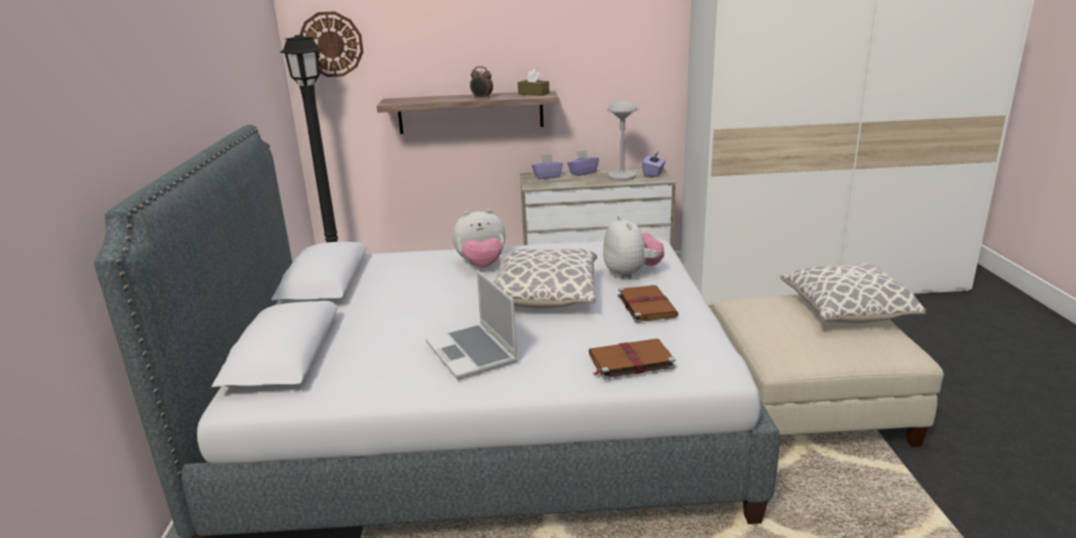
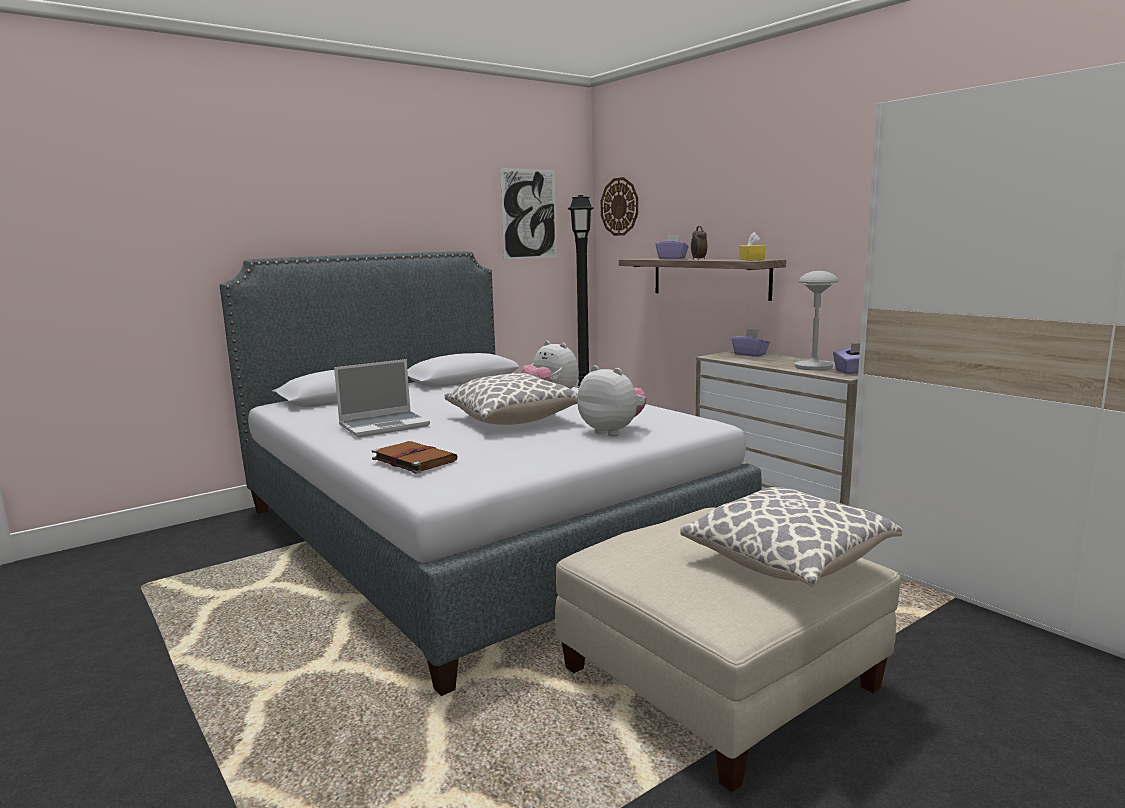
camera: 55 degrees right, 10 degrees down
(256, 64) = (529, 214): none -> picture
(473, 353) = (385, 425): laptop -> laptop turned 150 degrees counterclockwise
(533, 94) = (751, 259): brown tissue box -> yellow tissue box
(583, 173) = (791, 358): purple tissue box -> purple tissue box (672, 258)
(631, 274) = (612, 431): plush toy -> plush toy turned 90 degrees counterclockwise
(646, 305) = (539, 445): brown book -> none

